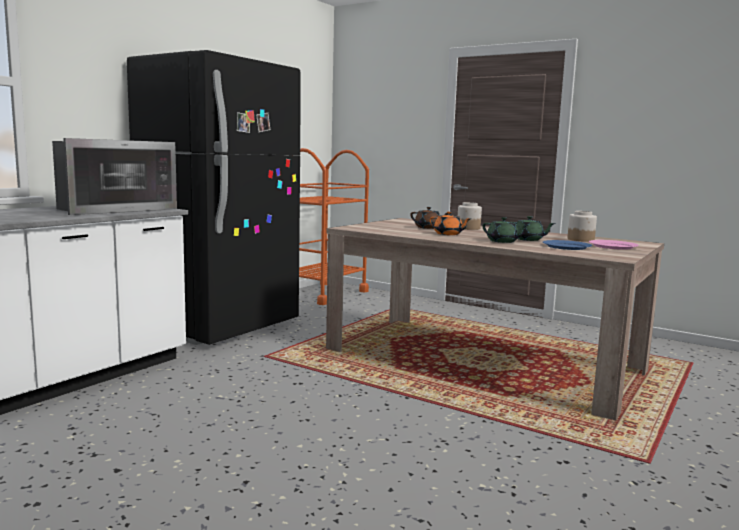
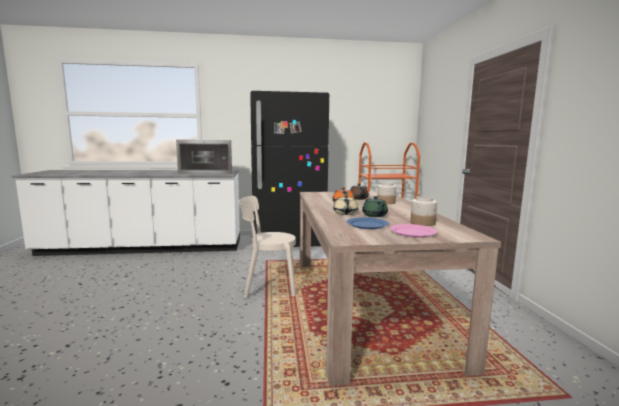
camera: 50 degrees right, 0 degrees up
(353, 380) = (267, 286): none -> beige chair
(503, 241) = (345, 213): green teapot -> beige teapot

